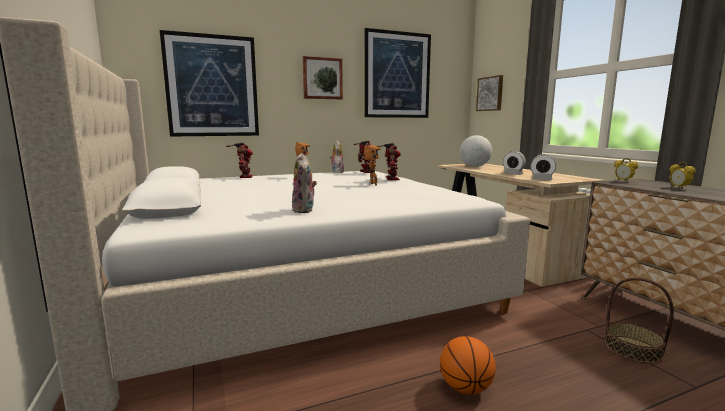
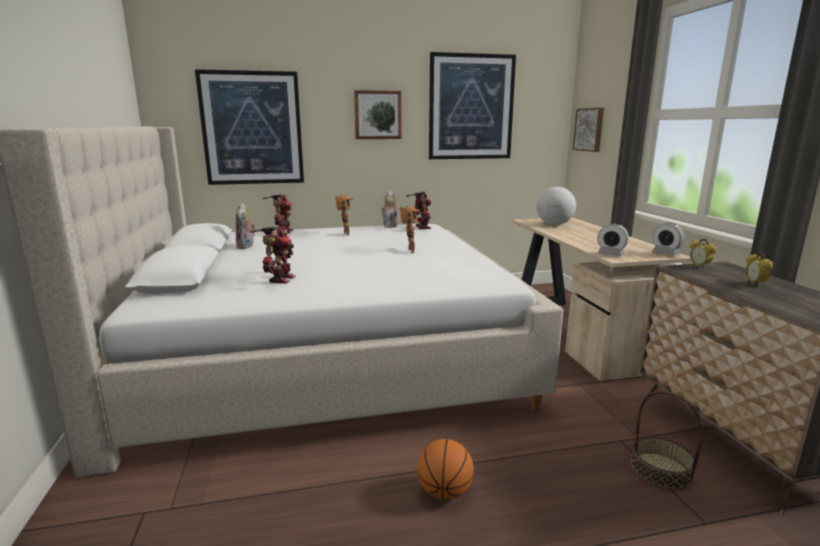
camera: 10 degrees right, 5 degrees up
(305, 210) = (305, 290): plush toy -> plush toy (246, 246)
(391, 179) = (439, 241): toy robot -> toy robot (280, 279)
(513, 174) = (585, 242): alarm clock -> alarm clock (665, 253)

